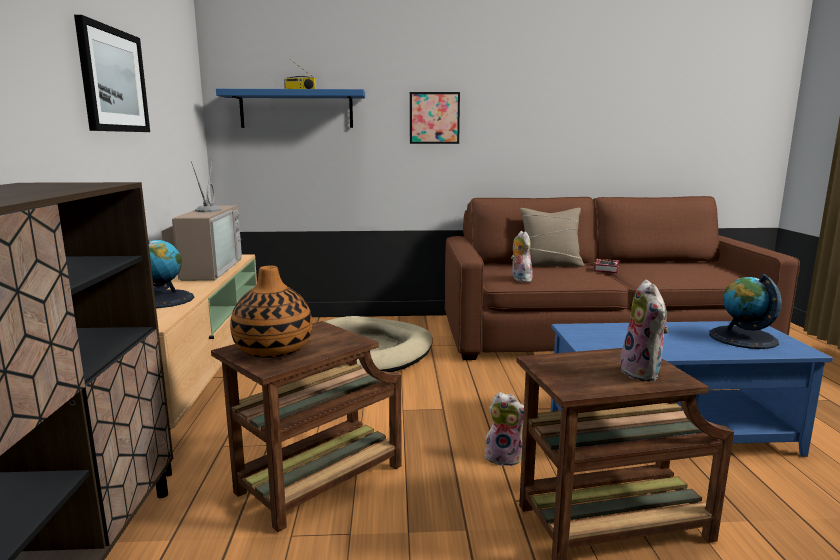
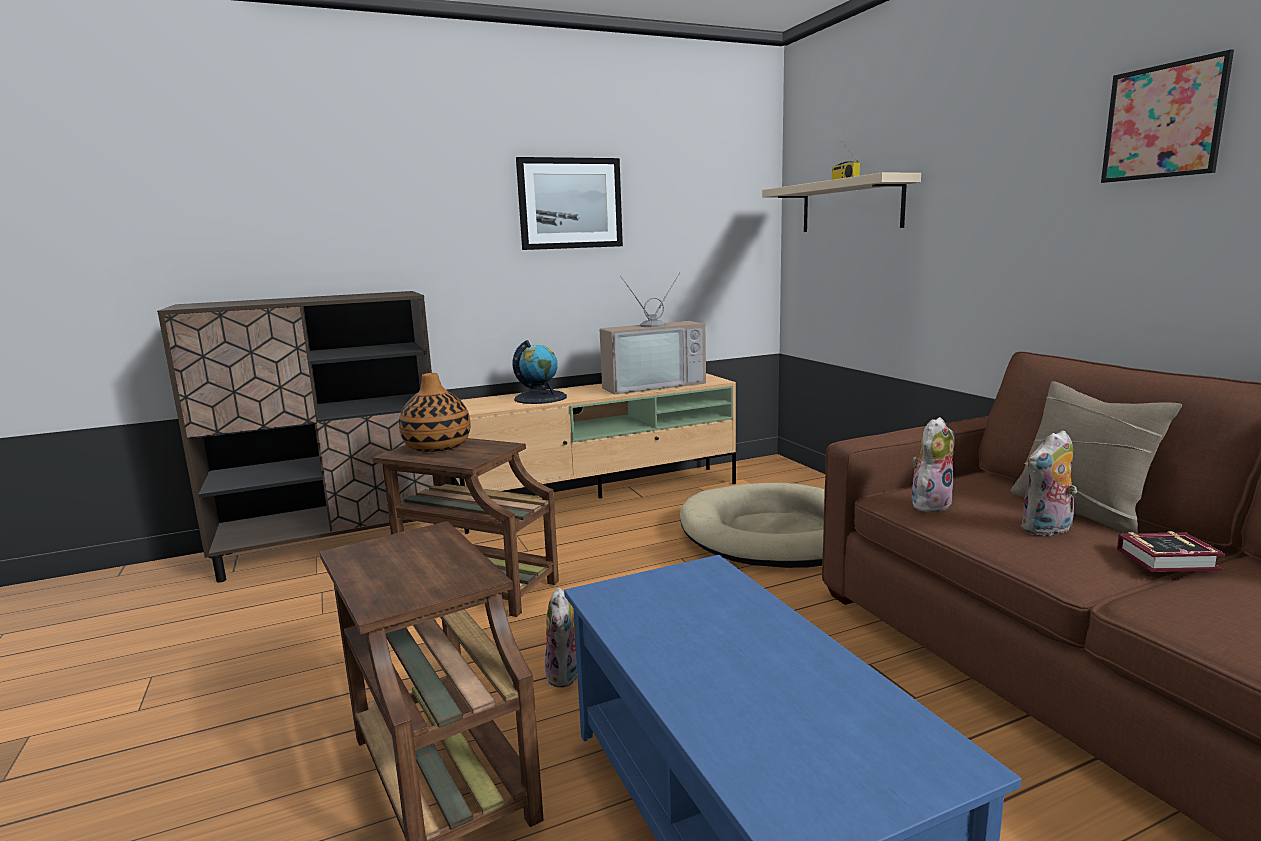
camera: 70 degrees right, 0 degrees up
(296, 109) = (850, 206): blue shelf -> beige shelf
(434, 118) = (1009, 205): picture -> picture (1163, 121)
(643, 373) = (401, 584): plush toy -> plush toy (1047, 530)
(742, 338) = (816, 737): globe -> none

